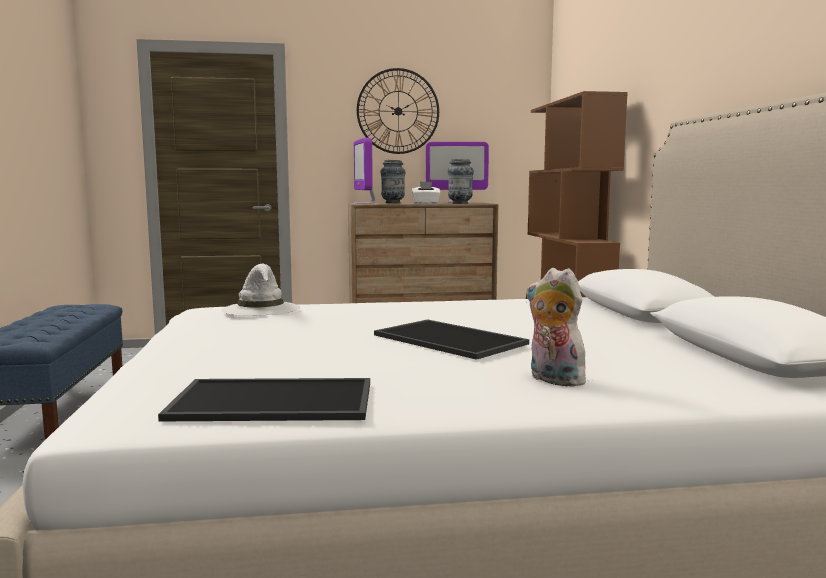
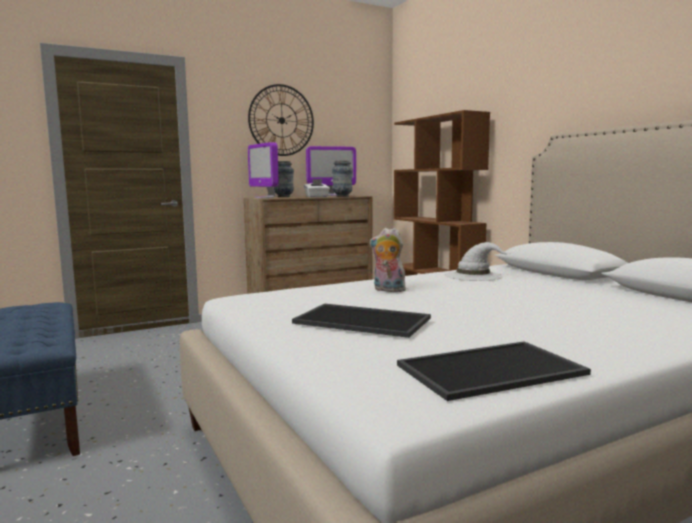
camera: 20 degrees left, 0 degrees up
(261, 309) = (295, 293): white hat -> white hat (474, 276)
(451, 339) = (495, 304): tray -> tray (364, 320)
(552, 380) = (628, 327): plush toy -> plush toy (387, 290)

